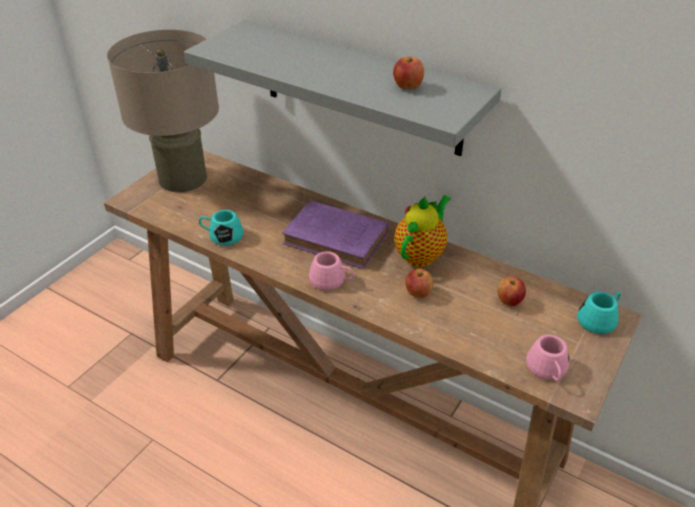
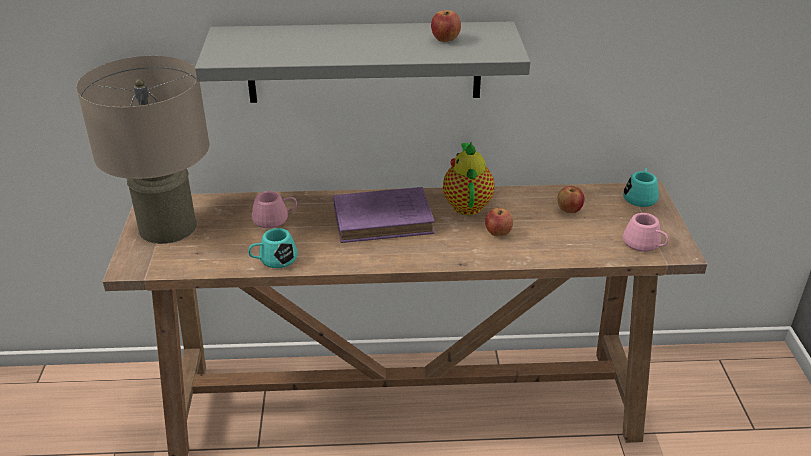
camera: 35 degrees left, 5 degrees down
(332, 281) = (418, 254): pink mug -> pink mug (275, 219)

